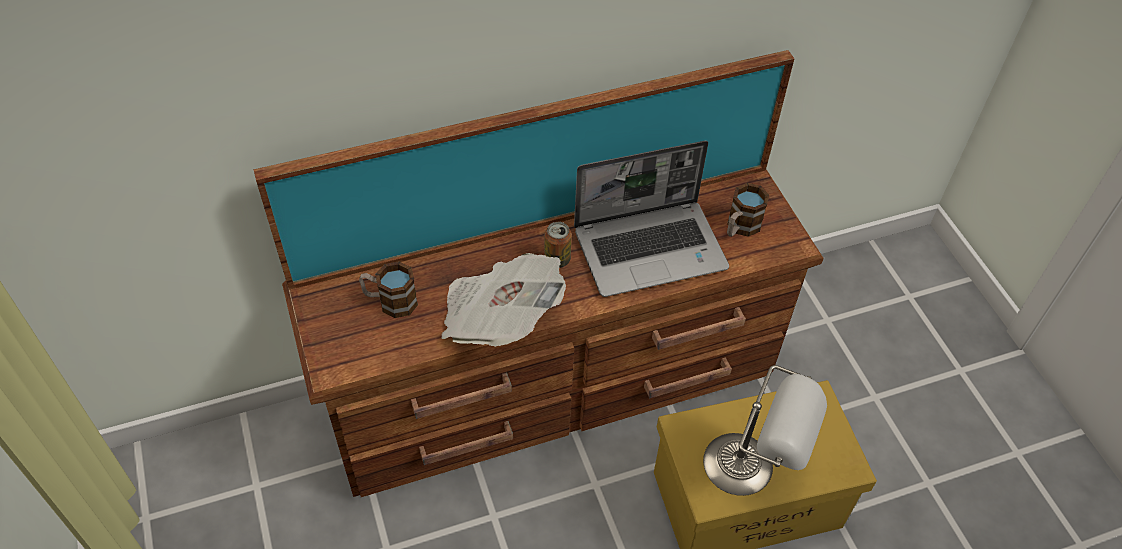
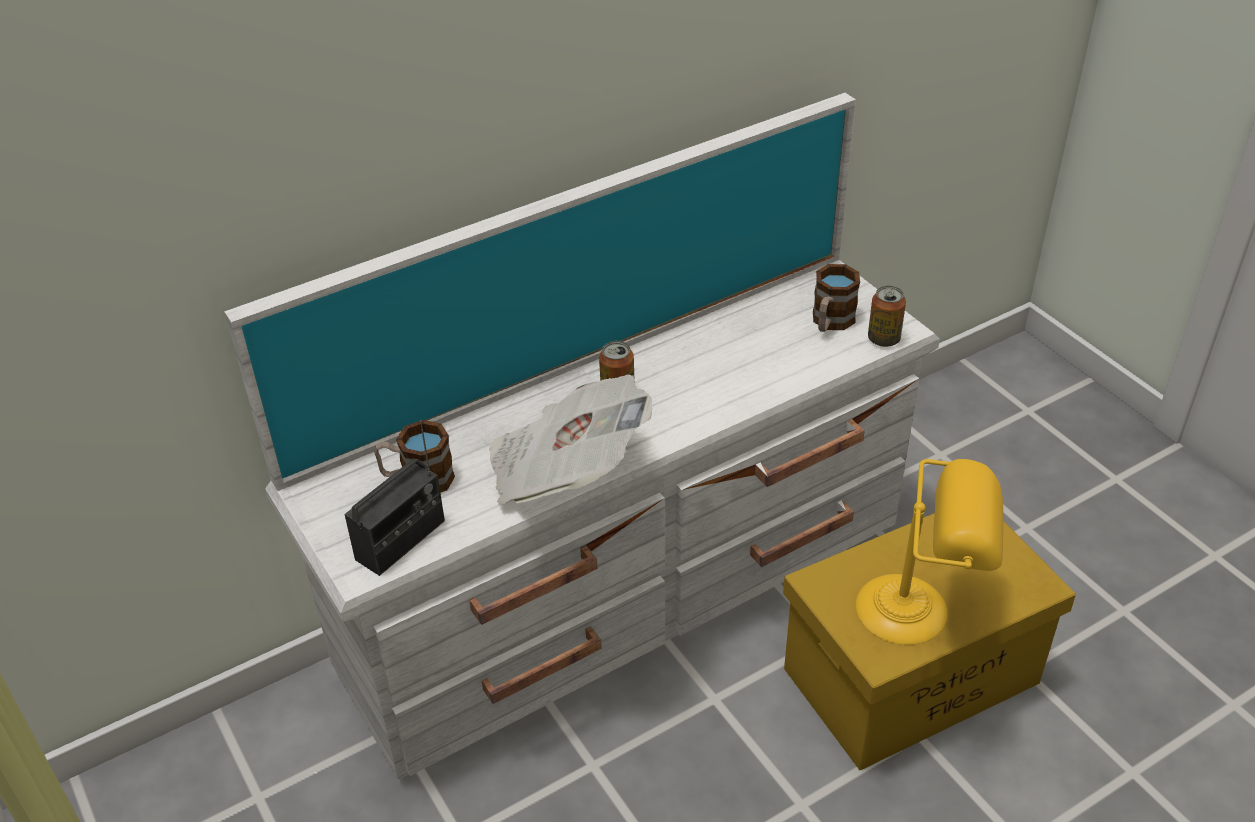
camera: 10 degrees left, 10 degrees down
(365, 350) = (401, 540): none -> radio
(557, 391) = (631, 599): brown dresser -> white dresser
(651, 248) = (730, 363): laptop -> none
(753, 468) = (921, 609): white table lamp -> yellow table lamp
(777, 251) = (883, 339): none -> can

